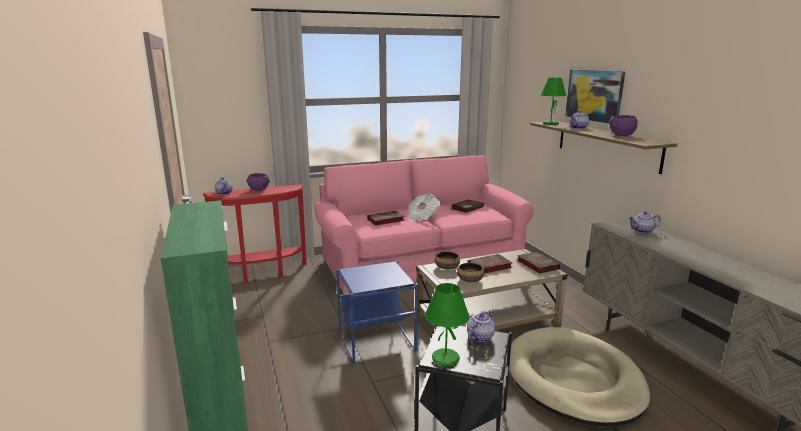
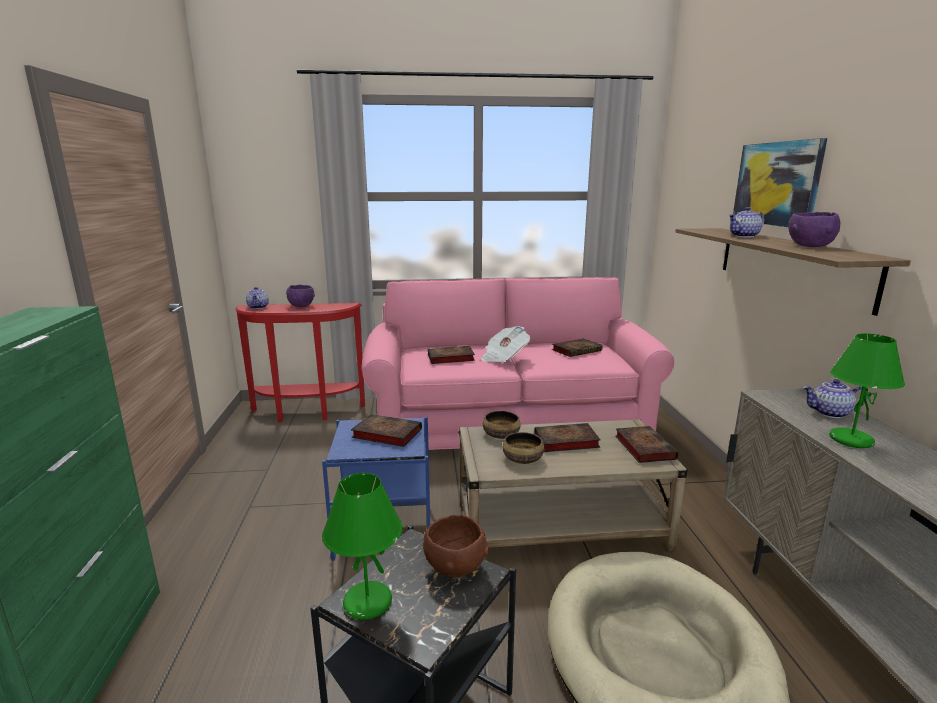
camera: 15 degrees right, 0 degrees up
(378, 274) = (385, 434): none -> book
(479, 337) = (454, 568): teapot -> brown bowl
(550, 124) = (704, 230): green table lamp -> green table lamp (849, 440)

